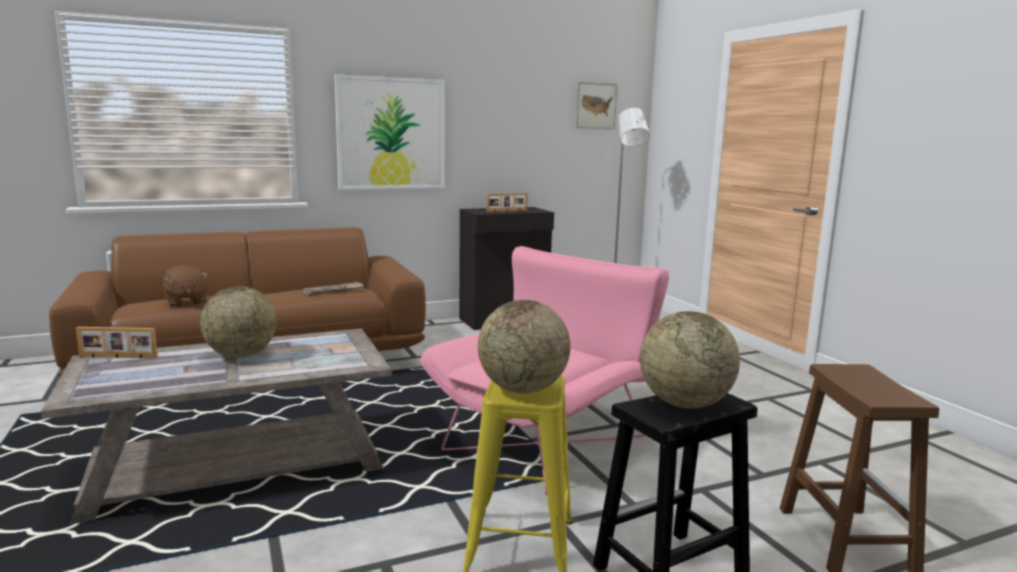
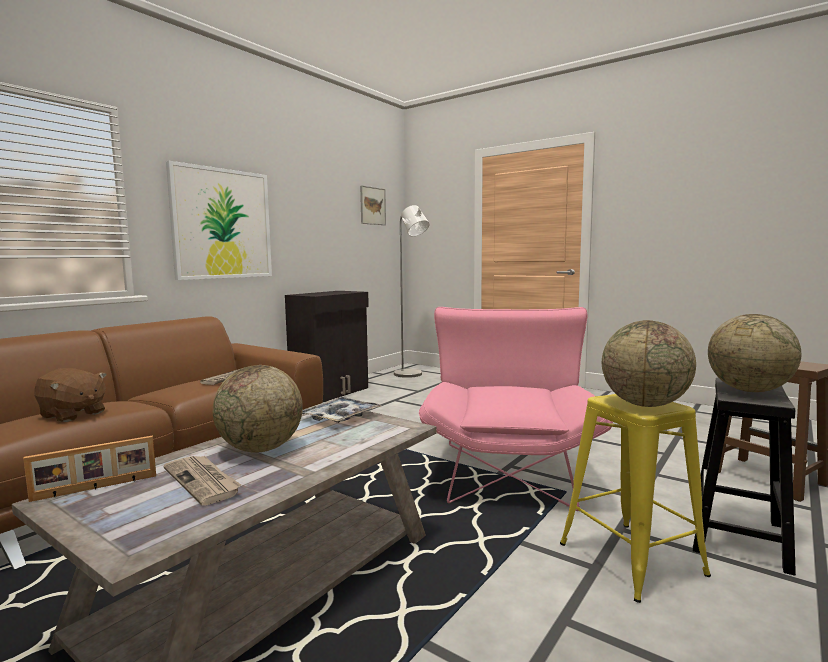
camera: 30 degrees left, 5 degrees down
(171, 368) = (203, 481): none -> newspaper
(341, 343) = (340, 417): none -> tray
(507, 211) = (330, 293): picture frame -> none

